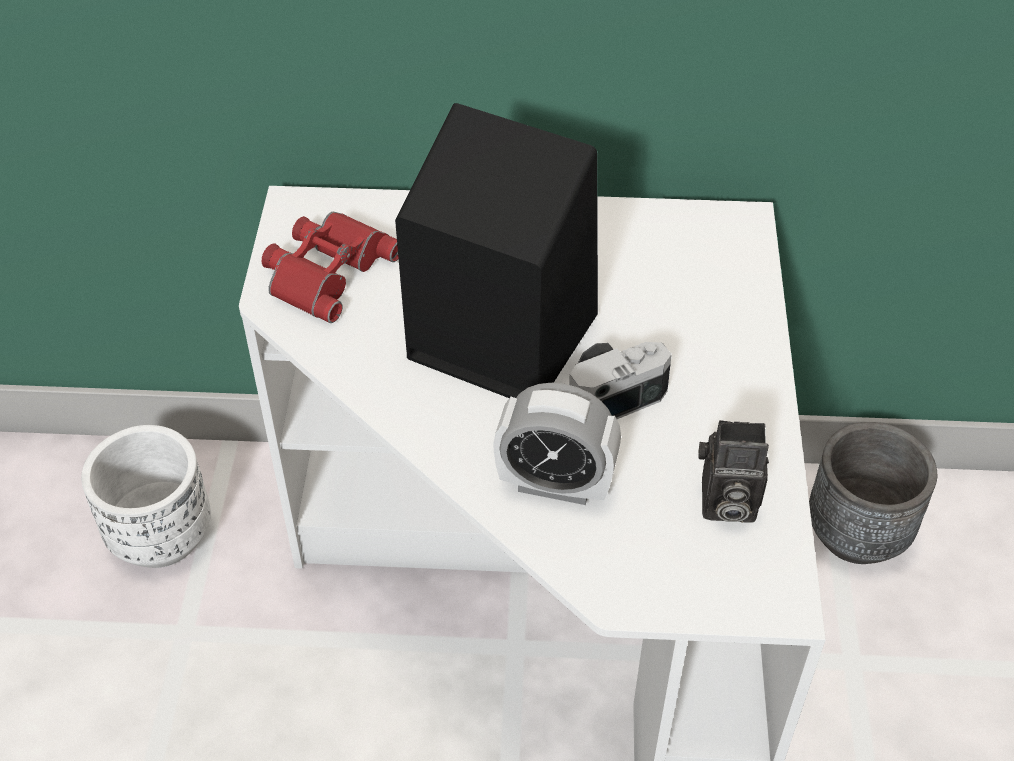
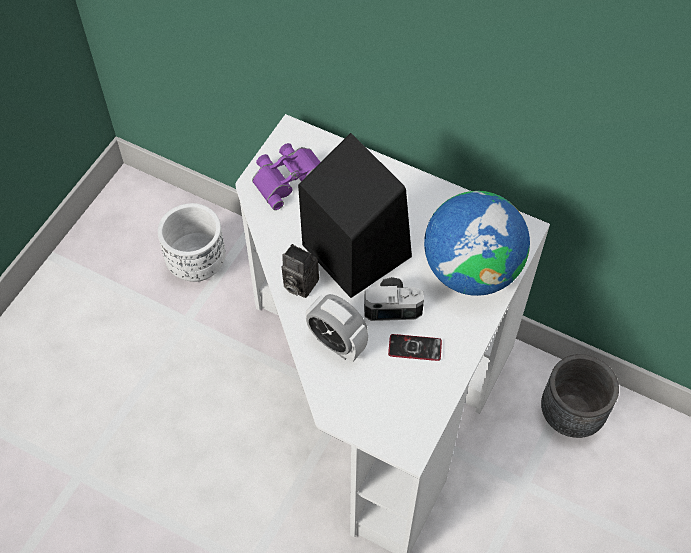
camera: 25 degrees right, 10 degrees up
(326, 270) = (288, 177): red binoculars -> purple binoculars
(687, 443) = (415, 348): none -> phone
(700, 303) = (470, 270): none -> globe
(724, 504) = (413, 387): camera -> camera (298, 284)

